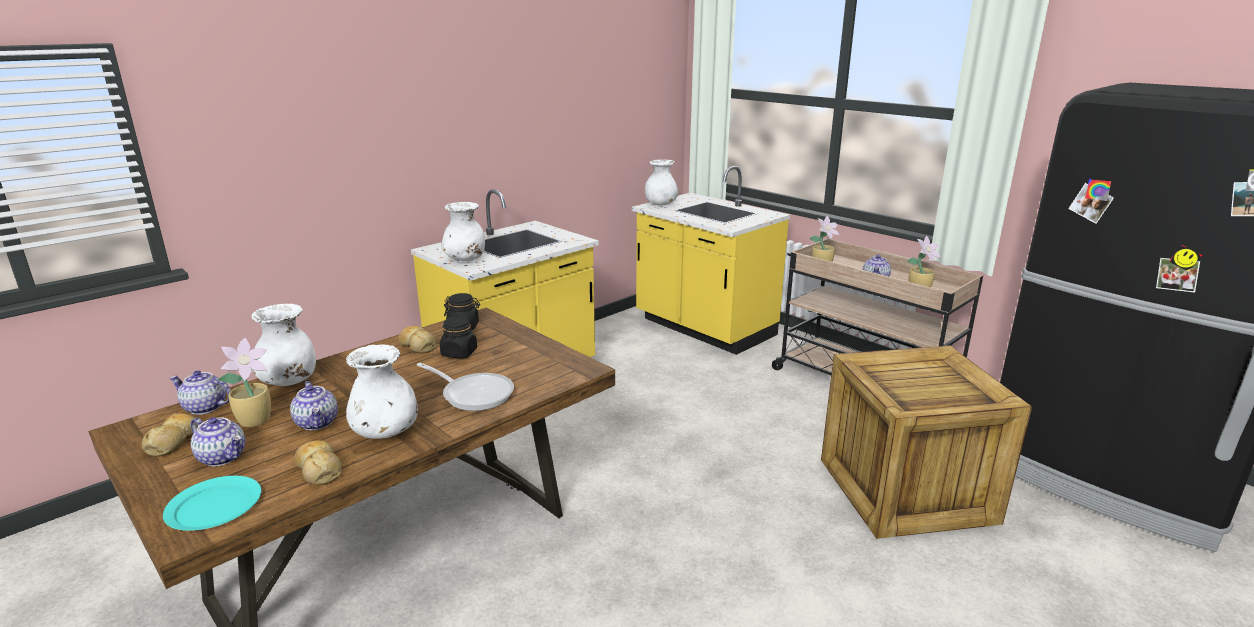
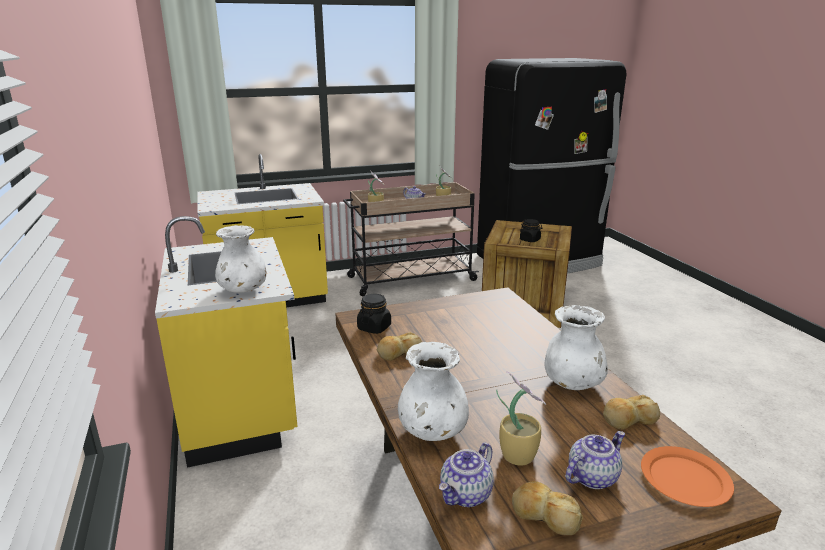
camera: 65 degrees left, 0 degrees up
(215, 506) = (684, 478): turquoise plate -> orange plate
(317, 423) = (539, 417): teapot -> none
(459, 353) = (433, 336): black jar -> black jar (530, 240)
(474, 394) = (520, 339): frying pan -> none
(661, 204) = (212, 204): white vase -> none

